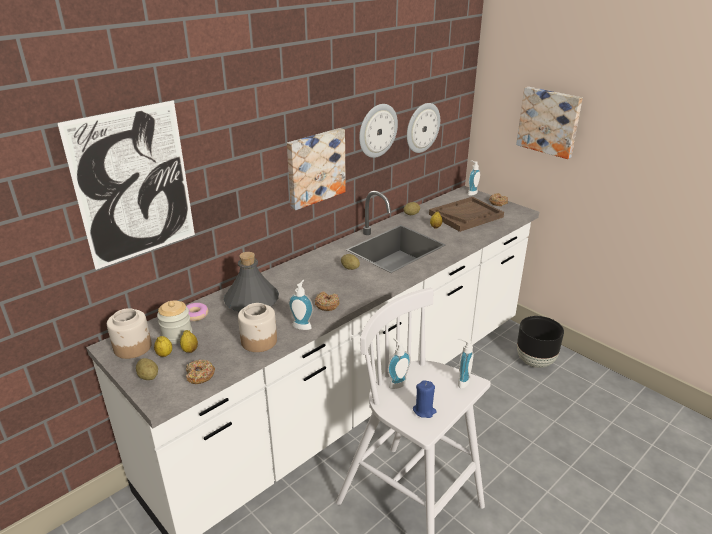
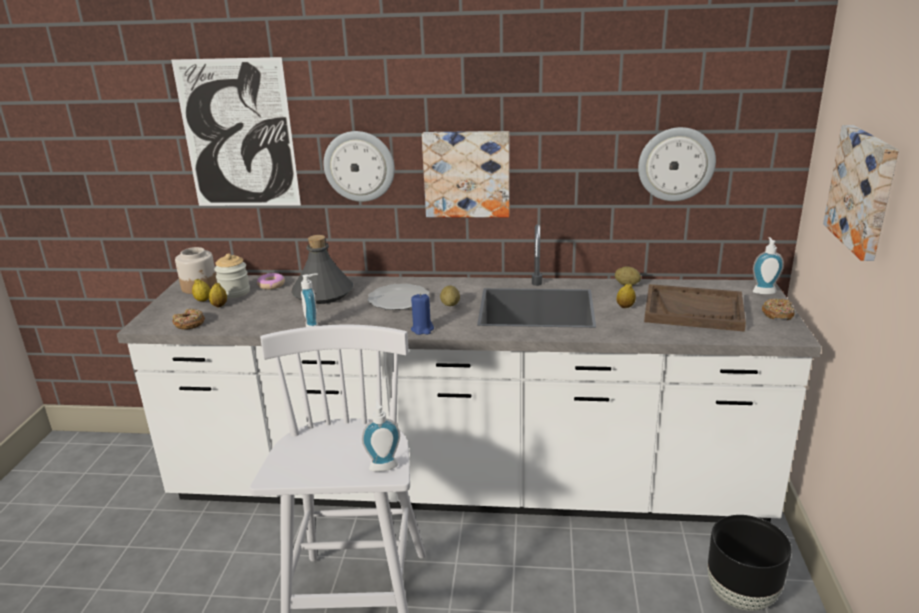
camera: 50 degrees right, 5 degrees down
(148, 376) = (168, 308): potato -> none
(259, 341) = (266, 322): jar -> none
(313, 280) = (399, 300): none -> plate
(327, 305) = (365, 323): donut -> none
(377, 130) = (579, 149): wall clock -> wall clock (359, 166)
(396, 383) = (337, 430): soap dispenser -> none
(424, 410) = (305, 463): blue candle -> blue candle (422, 329)

